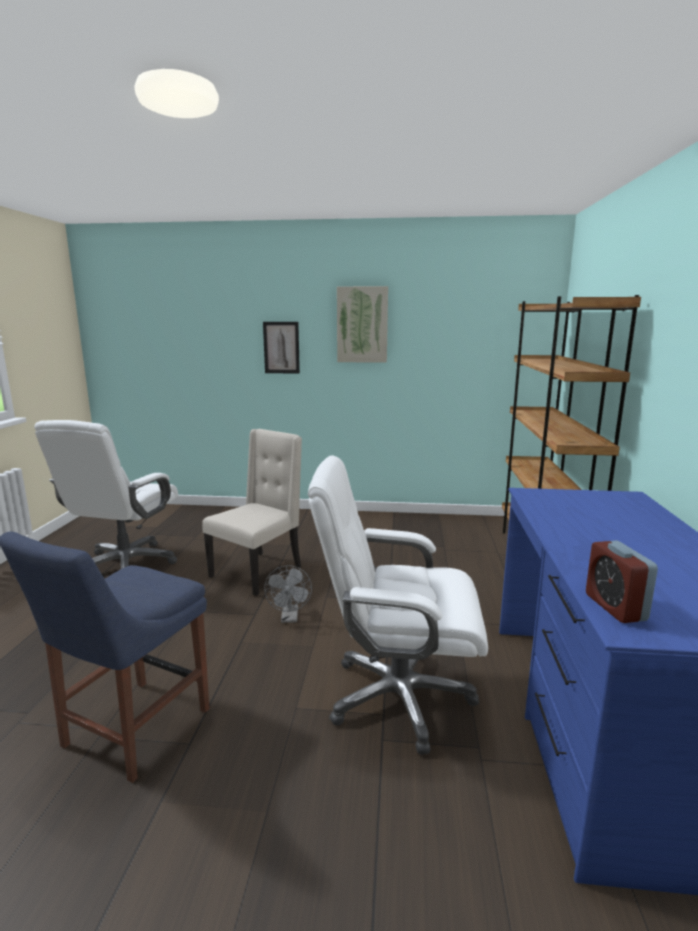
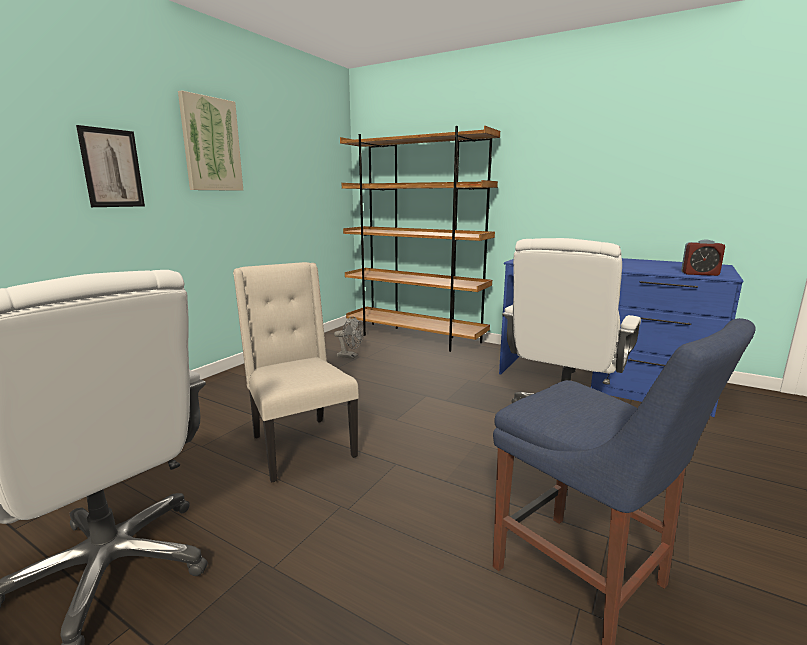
camera: 65 degrees left, 0 degrees up
(290, 618) = (420, 445): grey fan -> grey fan (350, 356)

